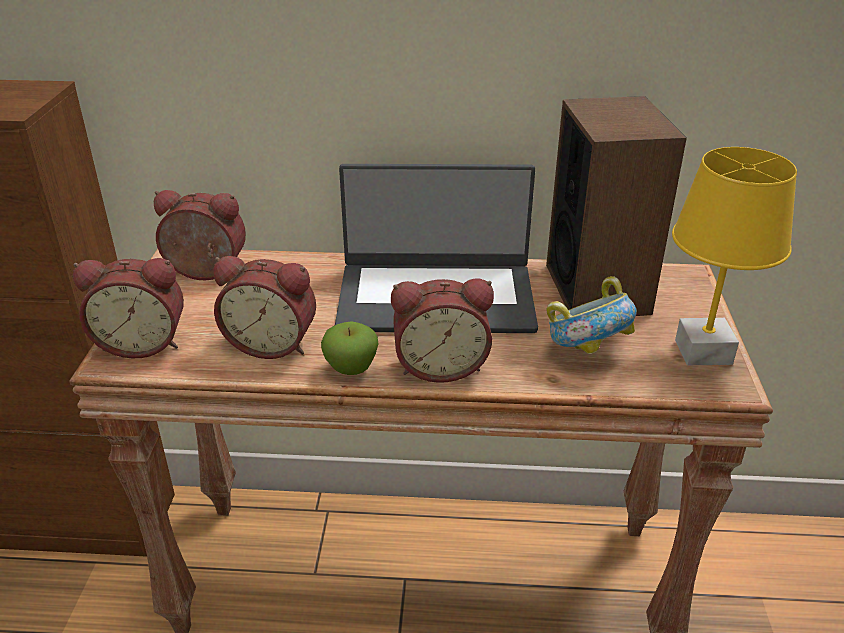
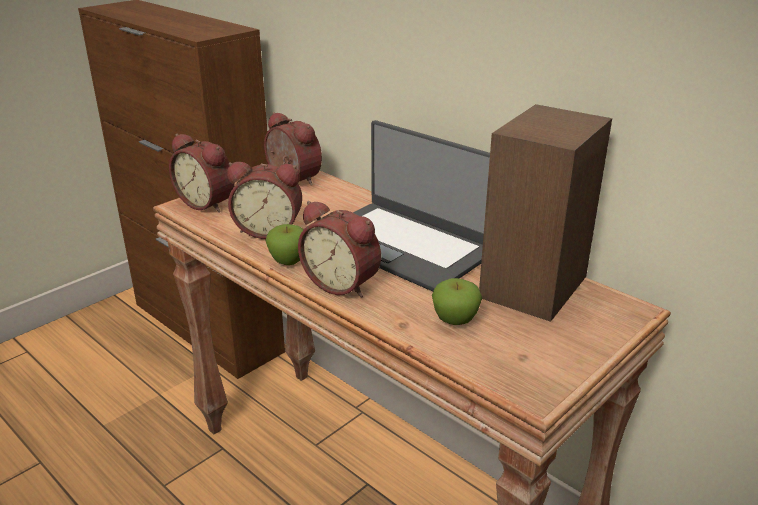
camera: 40 degrees right, 5 degrees down
(272, 343) = (269, 230): alarm clock -> alarm clock turned 45 degrees counterclockwise
(587, 352) = (455, 321): bowl -> apple
(703, 352) = (551, 363): yellow table lamp -> none

